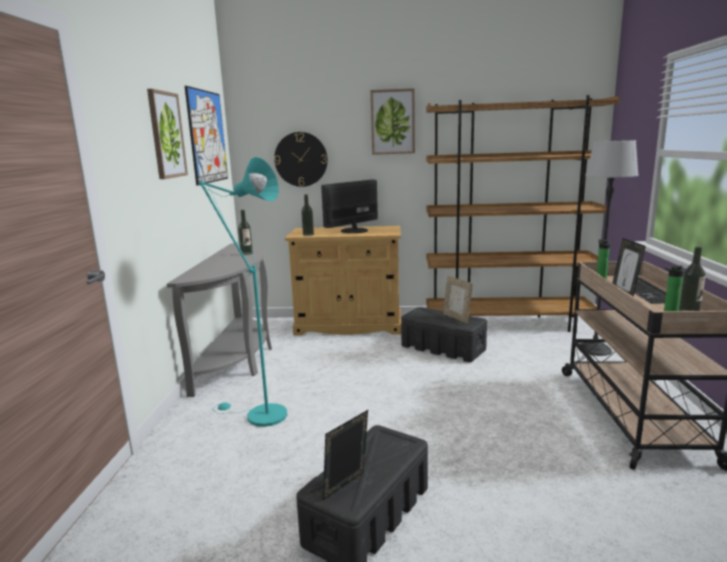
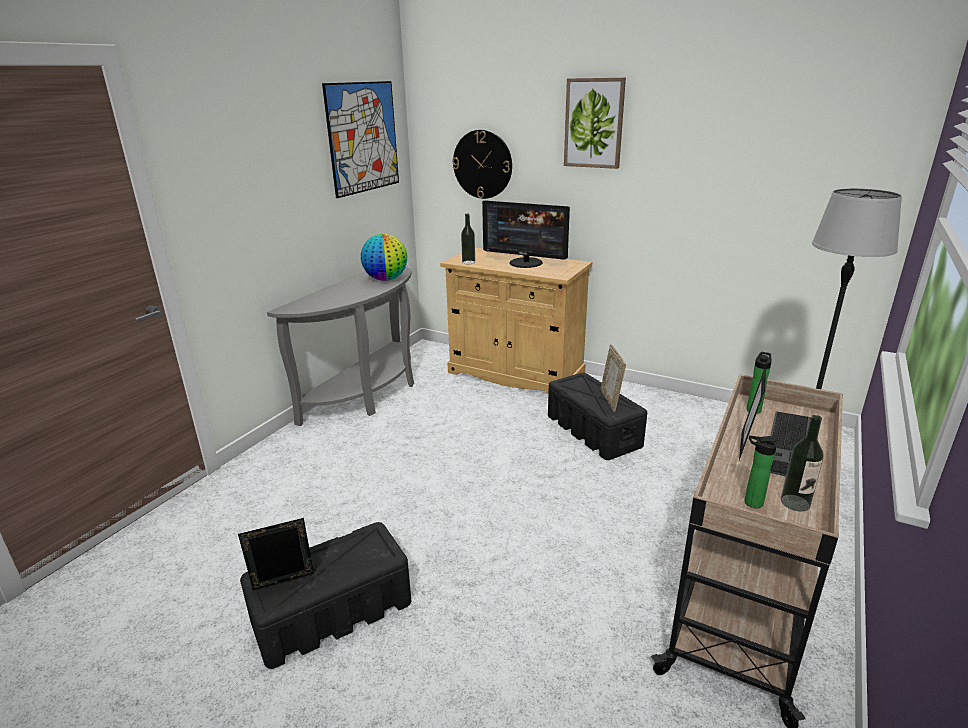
camera: 25 degrees right, 10 degrees up
(166, 135) = (283, 148): picture -> none
(246, 253) = (386, 279): bottle -> globe
(259, 415) = (336, 465): turquoise floor lamp -> none
(353, 230) = (525, 263): monitor -> monitor turned 135 degrees counterclockwise
(508, 324) = (710, 415): brown bookcase -> none

